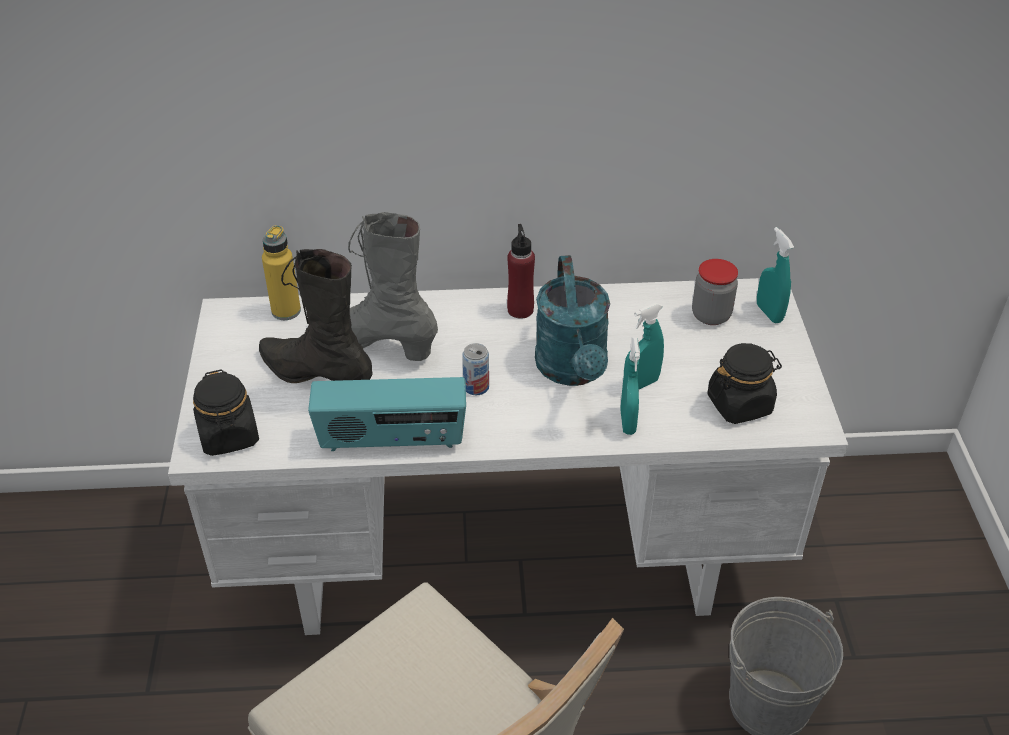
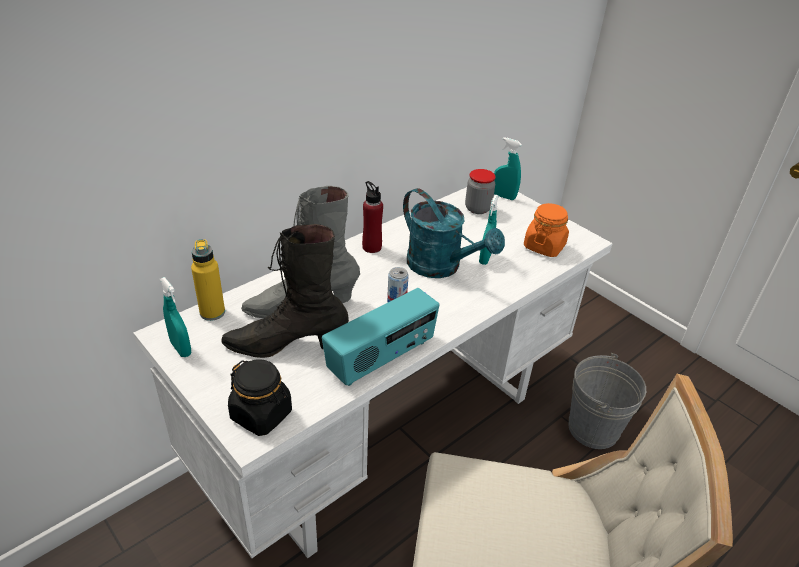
camera: 40 degrees left, 5 degrees down
(627, 422) = (502, 281): turquoise spray bottle -> turquoise spray bottle (181, 348)
(740, 404) = (544, 246): black jar -> orange jar

